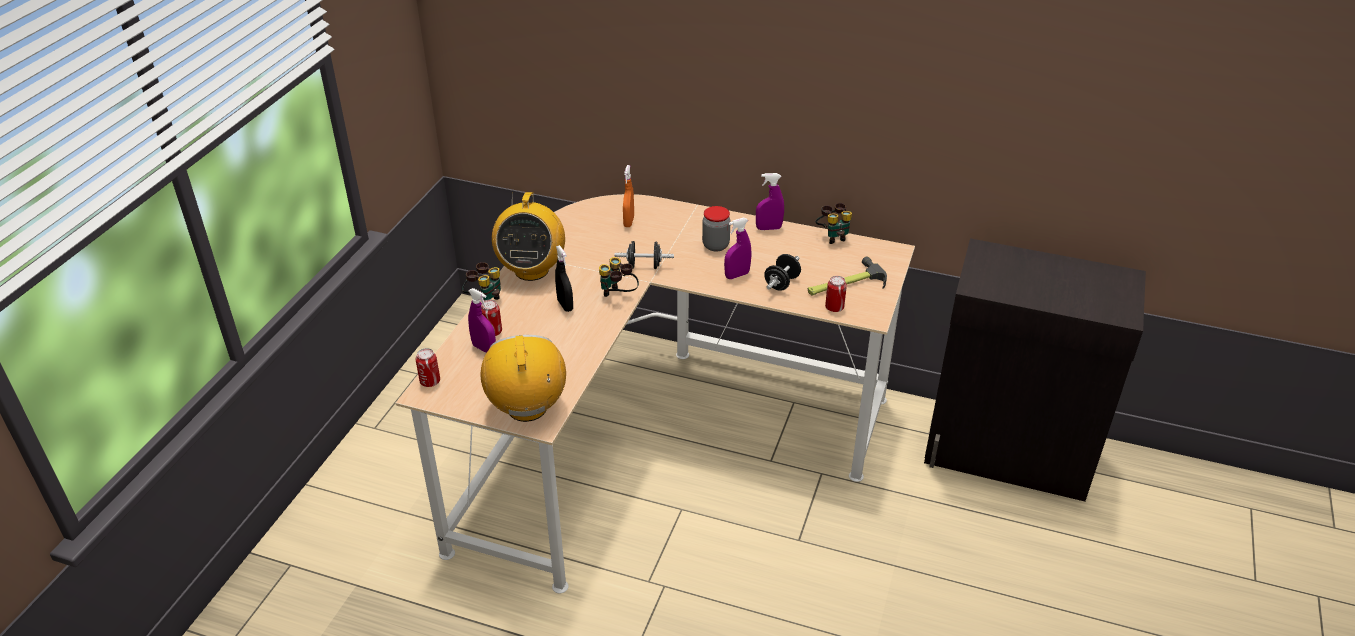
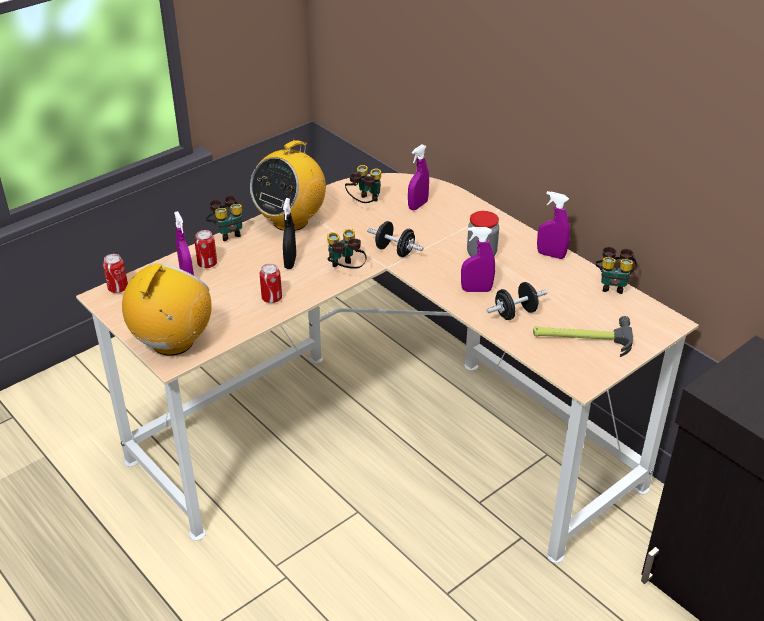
camera: 30 degrees right, 0 degrees up
(582, 234) = (364, 203): none -> binoculars
(628, 222) = (418, 205): orange spray bottle -> purple spray bottle
(834, 307) = (549, 357): can -> can (272, 298)

